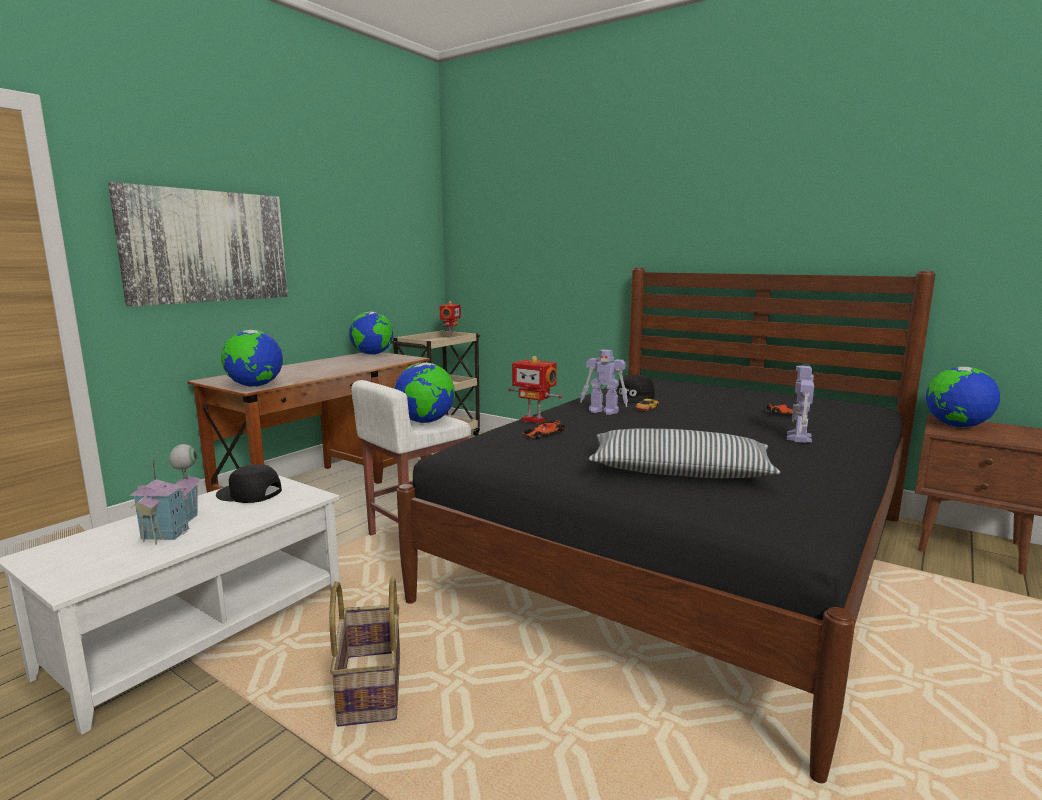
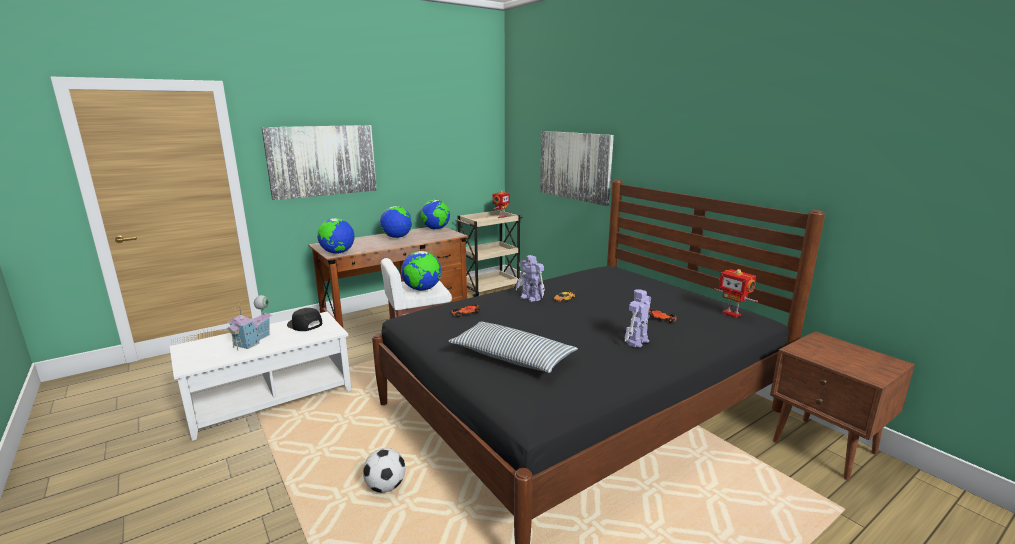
camera: 20 degrees right, 5 degrees up
(369, 688) = (326, 450): basket -> none
(515, 718) = (386, 486): none -> football
(533, 420) = (476, 299): toy robot -> toy robot (732, 314)
(565, 258) = (575, 166): none -> picture
(633, 397) = (569, 287): black cap -> none
(956, 426) = (820, 347): globe -> globe (397, 237)

